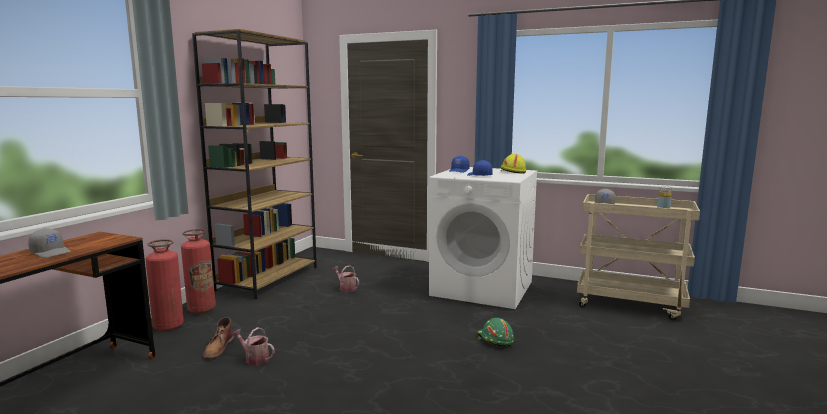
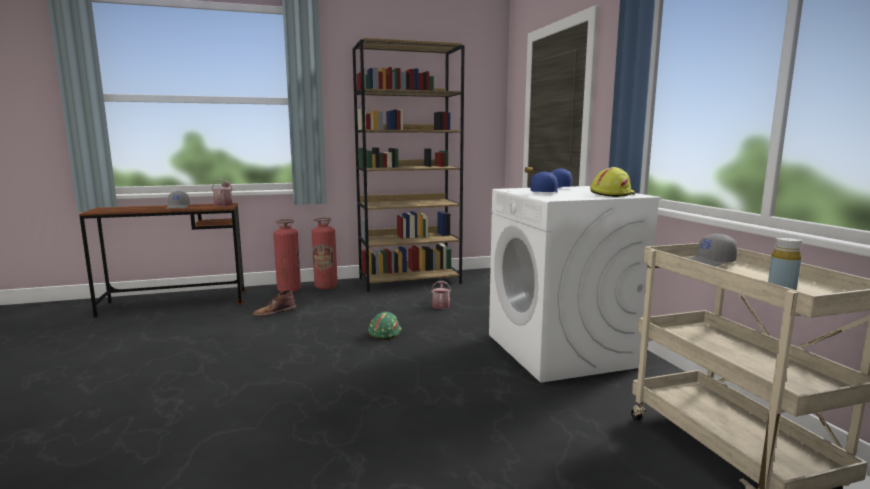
camera: 50 degrees right, 0 degrees up
(254, 359) = (271, 326): watering can -> watering can (223, 205)
(495, 340) = (439, 396): green hard hat -> green hard hat (384, 333)

